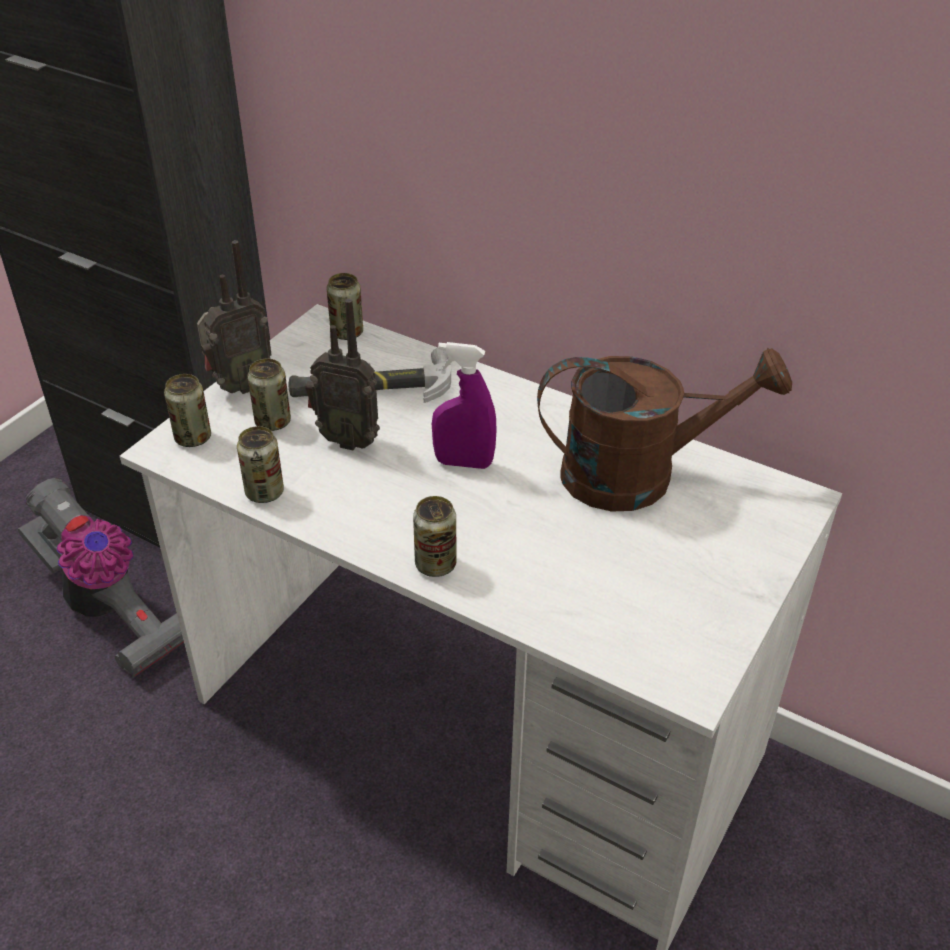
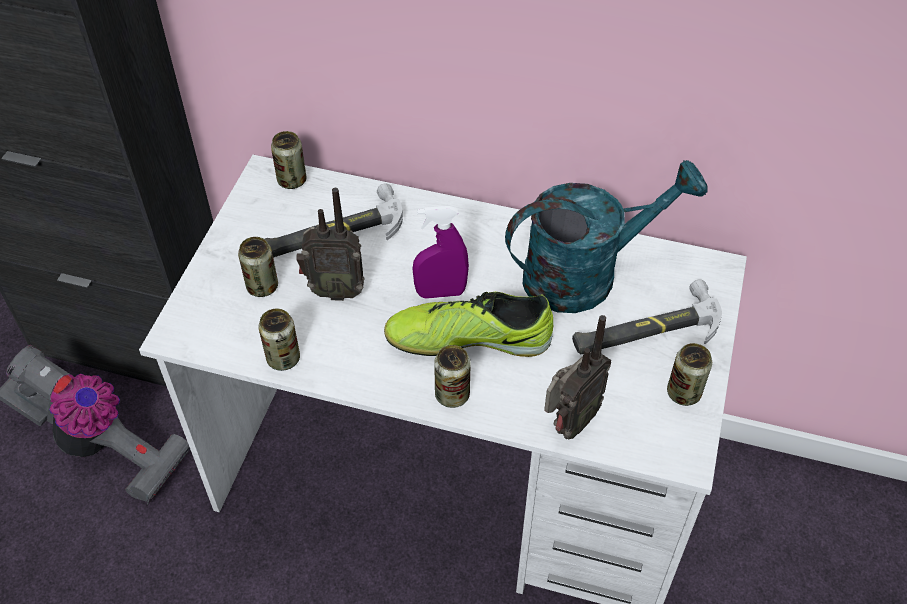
camera: 15 degrees left, 10 degrees up
(193, 438) = (198, 317): can -> can (683, 393)
(239, 386) = (218, 255): radio -> radio (569, 424)
(477, 513) = (469, 339): none -> shoe
(638, 475) = (586, 273): brown watering can -> turquoise watering can
(690, 544) = (645, 329): none -> hammer

